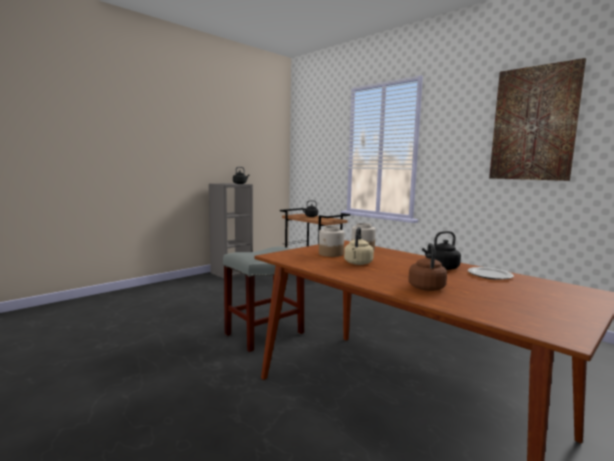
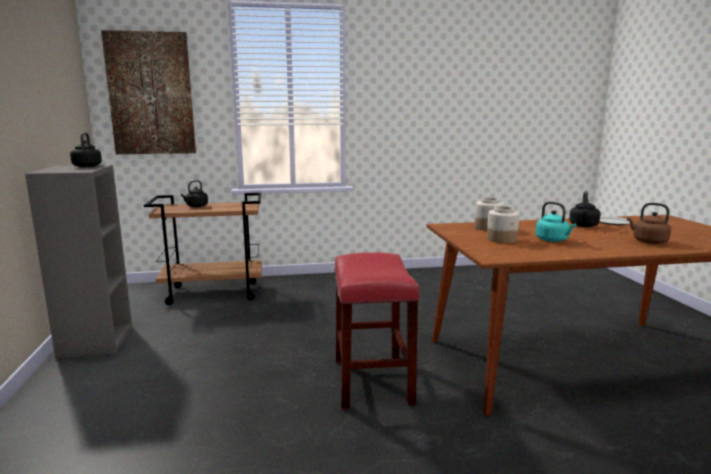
camera: 55 degrees left, 5 degrees up
(265, 334) = (371, 380): grey stool -> red stool
(358, 263) = (553, 240): beige kettle -> turquoise kettle
(533, 124) = (467, 77): picture -> picture (151, 94)

